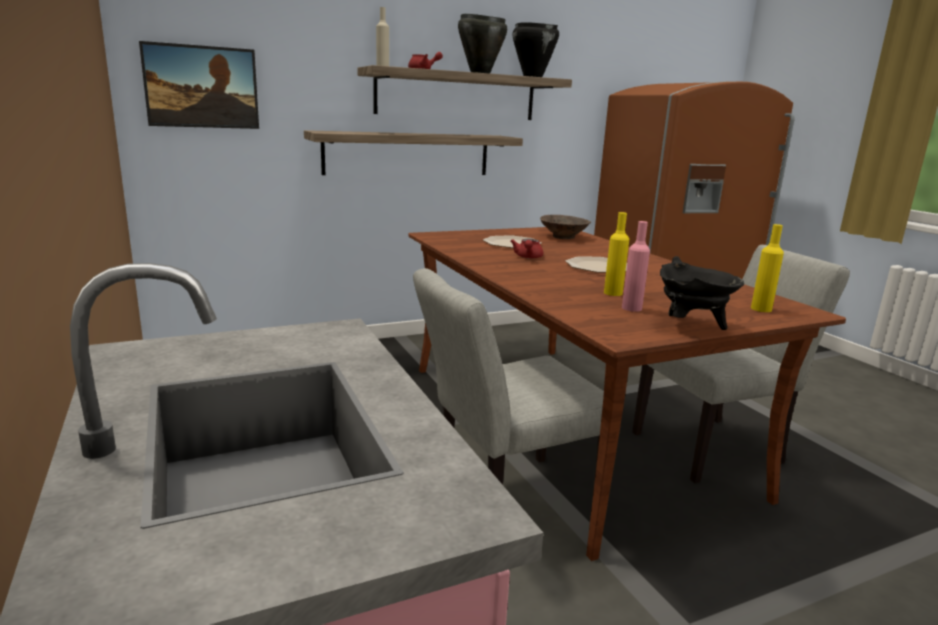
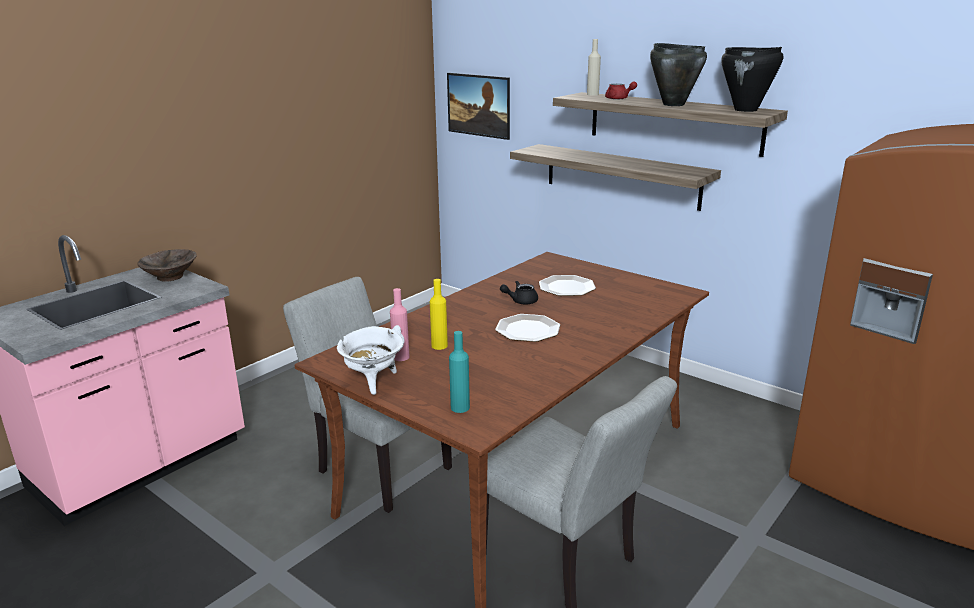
camera: 65 degrees right, 5 degrees up
(528, 257) = (520, 301): red teapot -> black teapot
(562, 237) = (639, 298): brown bowl -> brown bowl (170, 277)
(691, 326) = (373, 382): black cooking pot -> white cooking pot
(761, 309) = (460, 407): yellow bottle -> turquoise bottle

